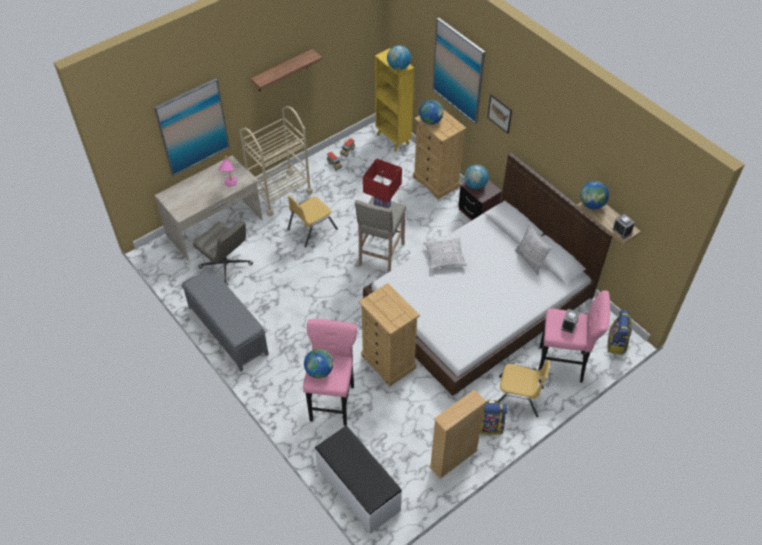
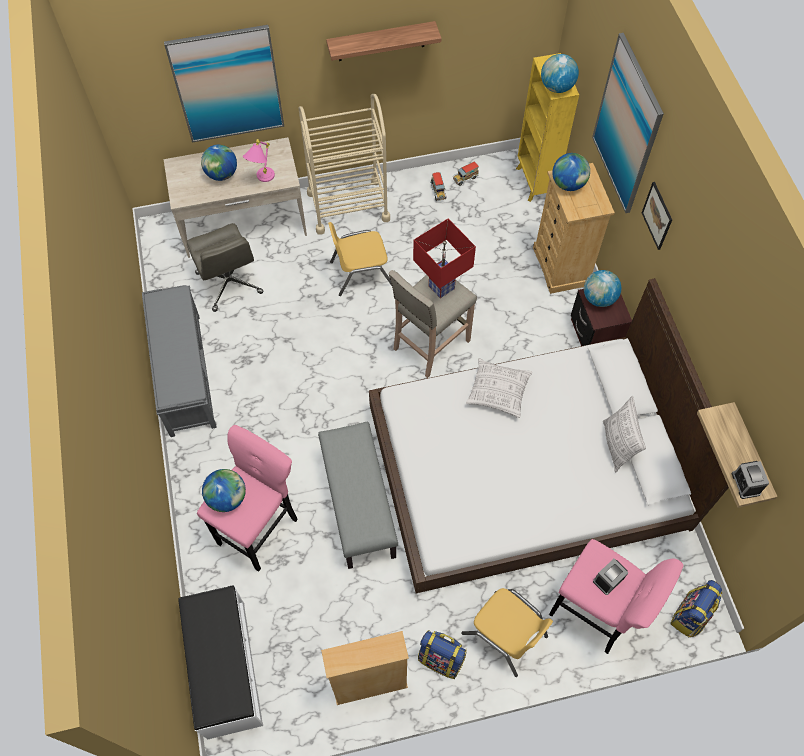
camera: 25 degrees right, 10 degrees up
(388, 362) = (359, 504): beige dresser -> grey bench
(592, 204) = (722, 419): globe -> globe (222, 174)

